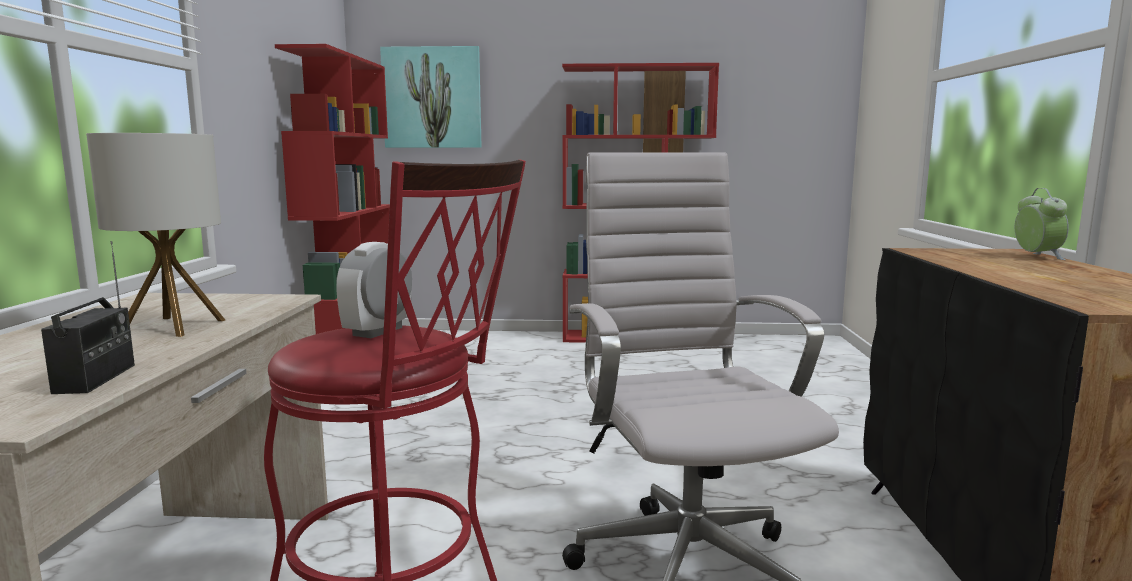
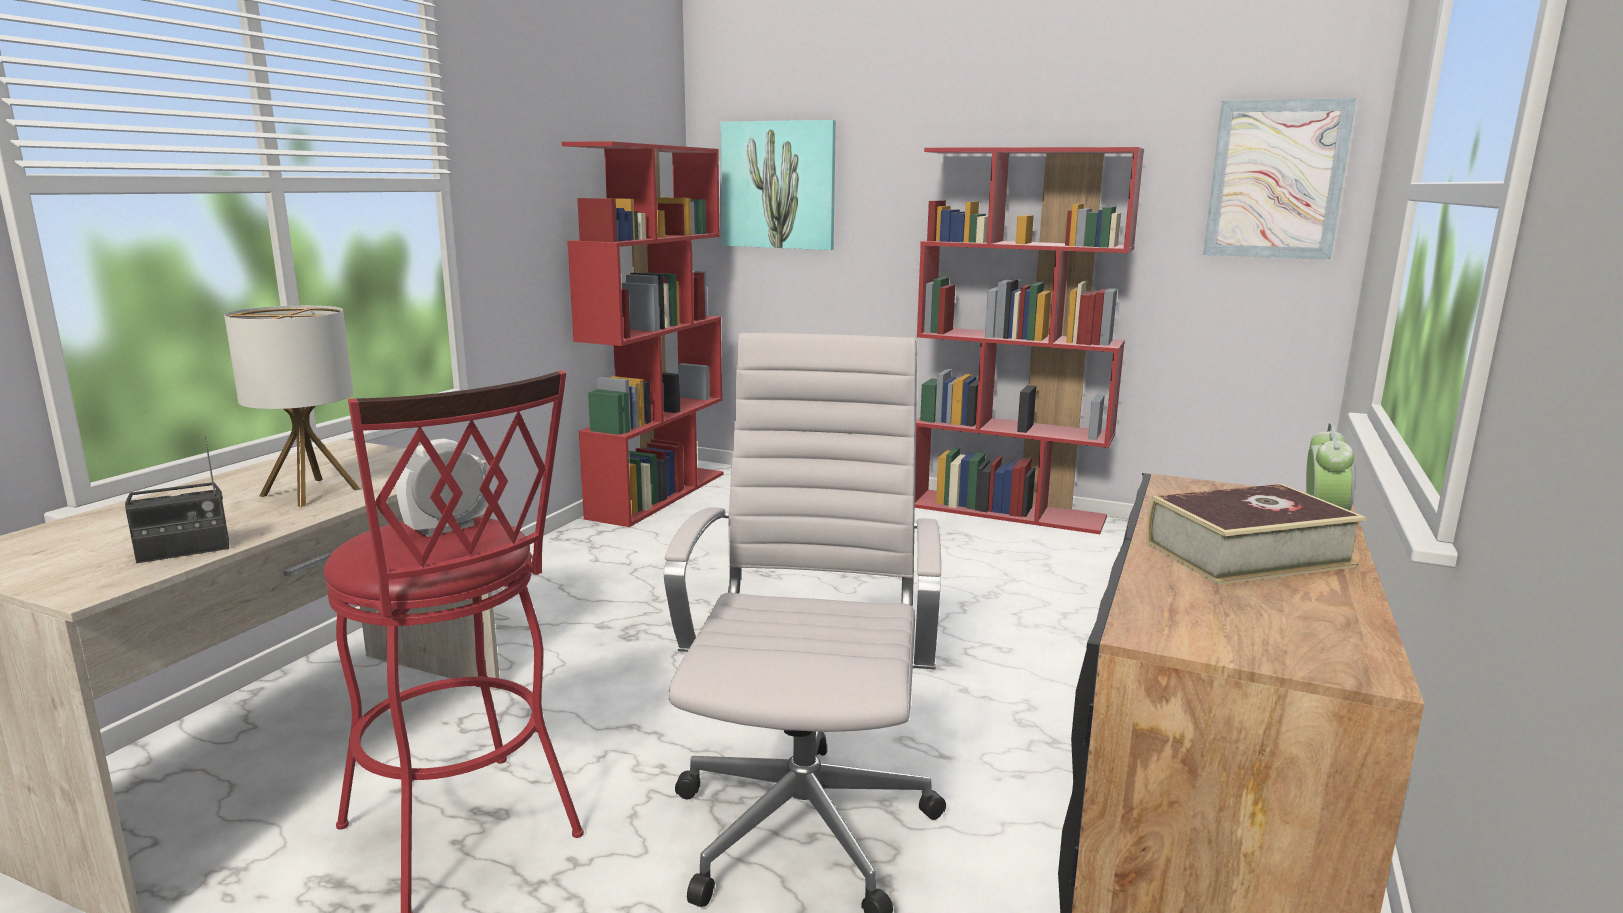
camera: 20 degrees right, 5 degrees up
(96, 379) = (184, 551): radio -> radio turned 45 degrees clockwise
(799, 88) = (1276, 180): none -> picture
(1046, 272) = (1247, 554): none -> book

